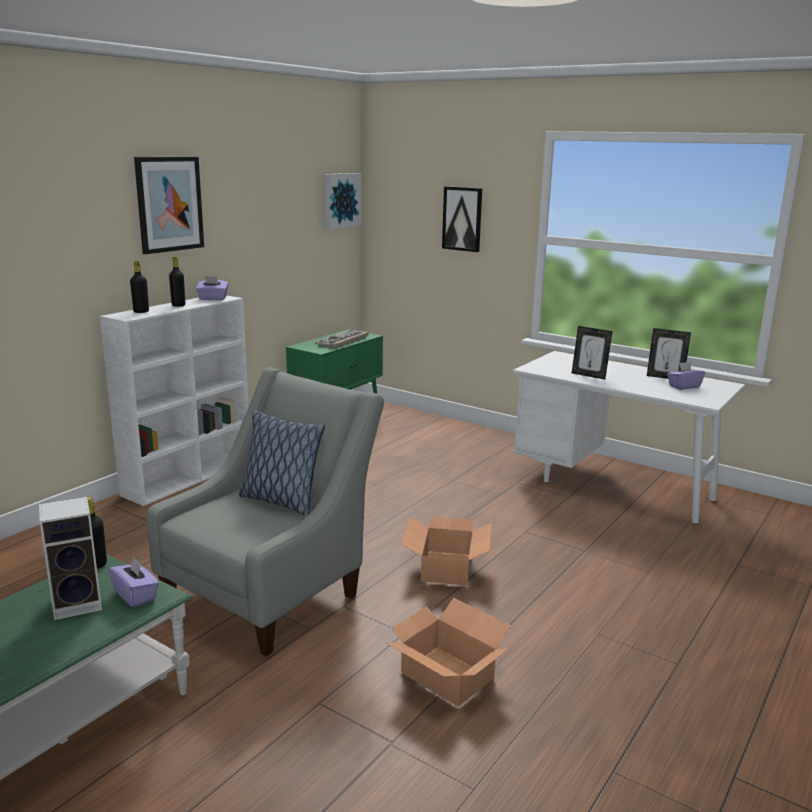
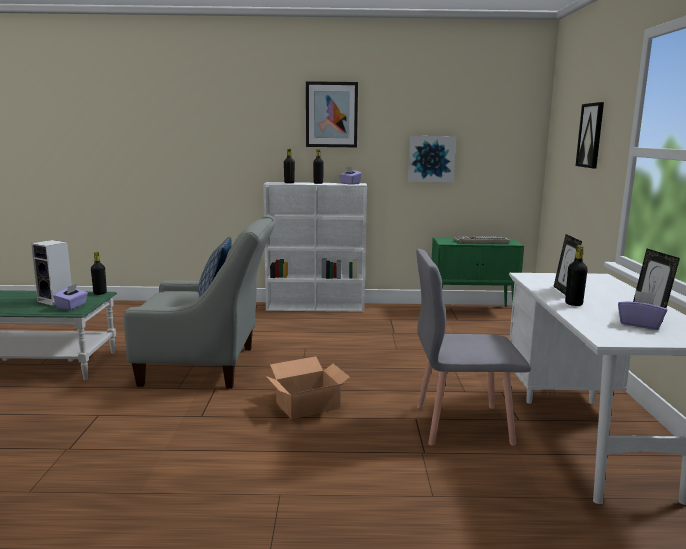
camera: 55 degrees right, 5 degrees down
(341, 200) = (516, 123): picture -> picture (431, 159)
(447, 674) = (160, 445): cardboard box -> none
(554, 518) = (462, 424): none -> grey chair
(622, 384) = (573, 304): none -> black bottle

